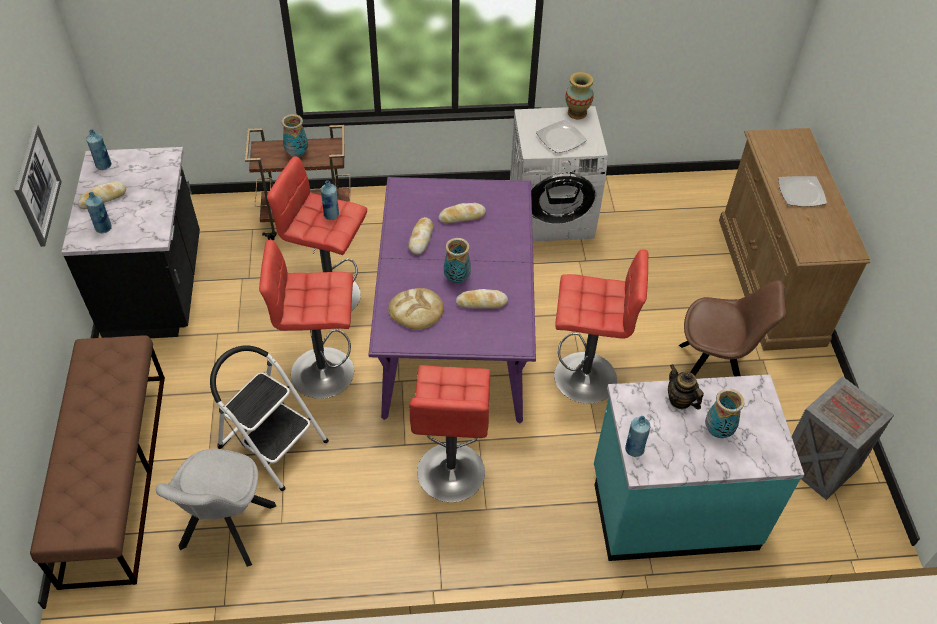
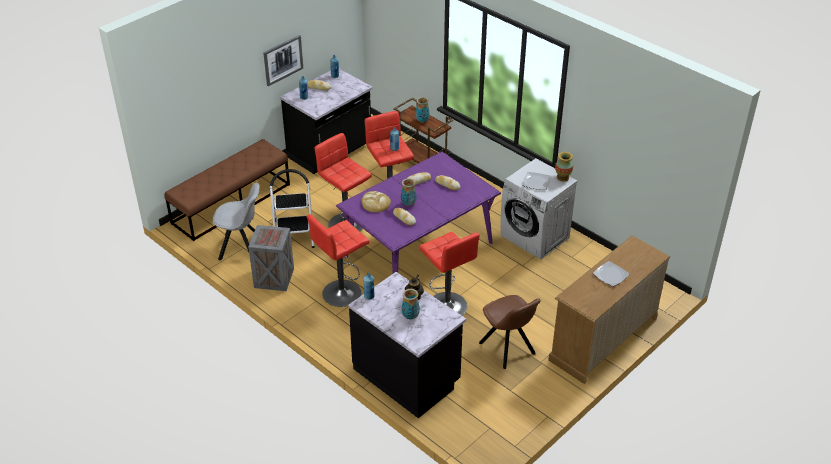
camera: 50 degrees right, 10 degrees down
(227, 528) = (242, 247): grey chair -> grey chair turned 150 degrees counterclockwise
(673, 508) = (407, 375): turquoise counter -> black counter
(820, 465) = (497, 417): crate -> crate (273, 278)

